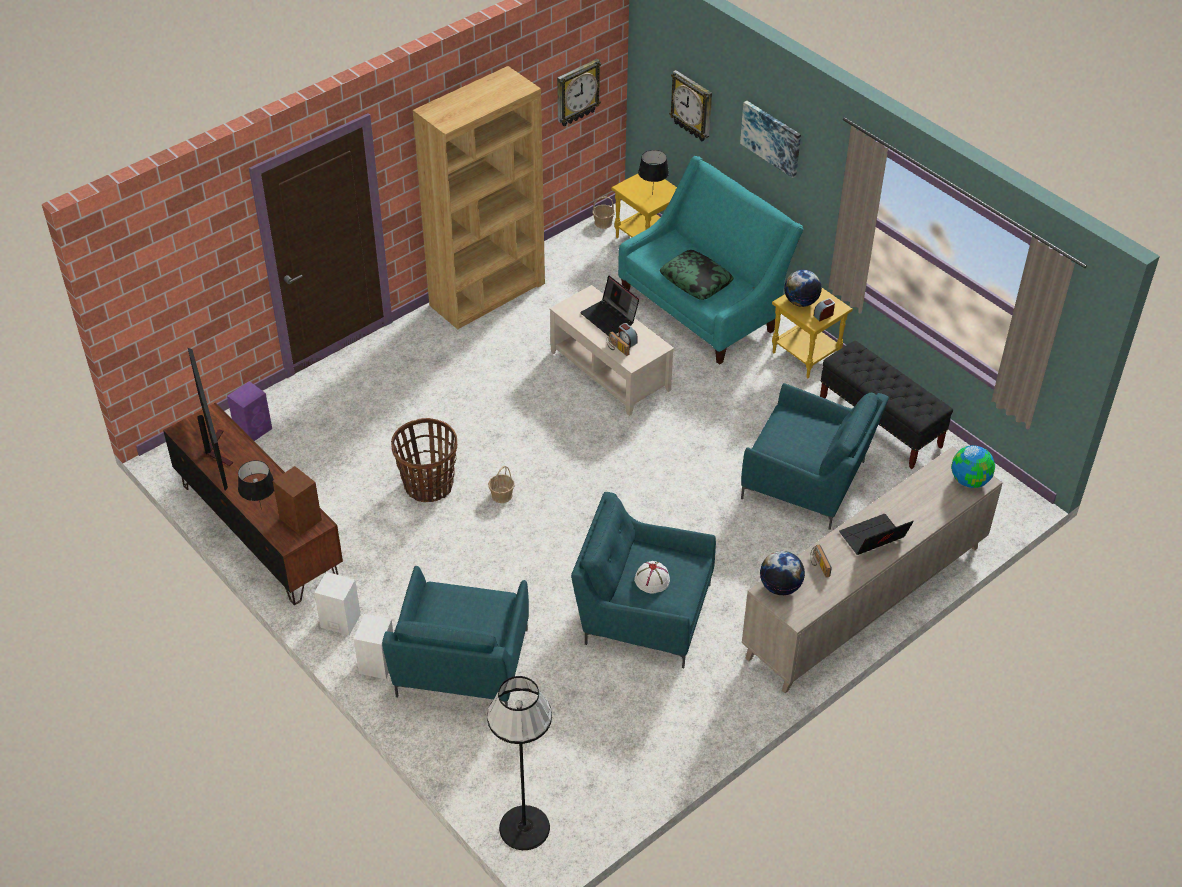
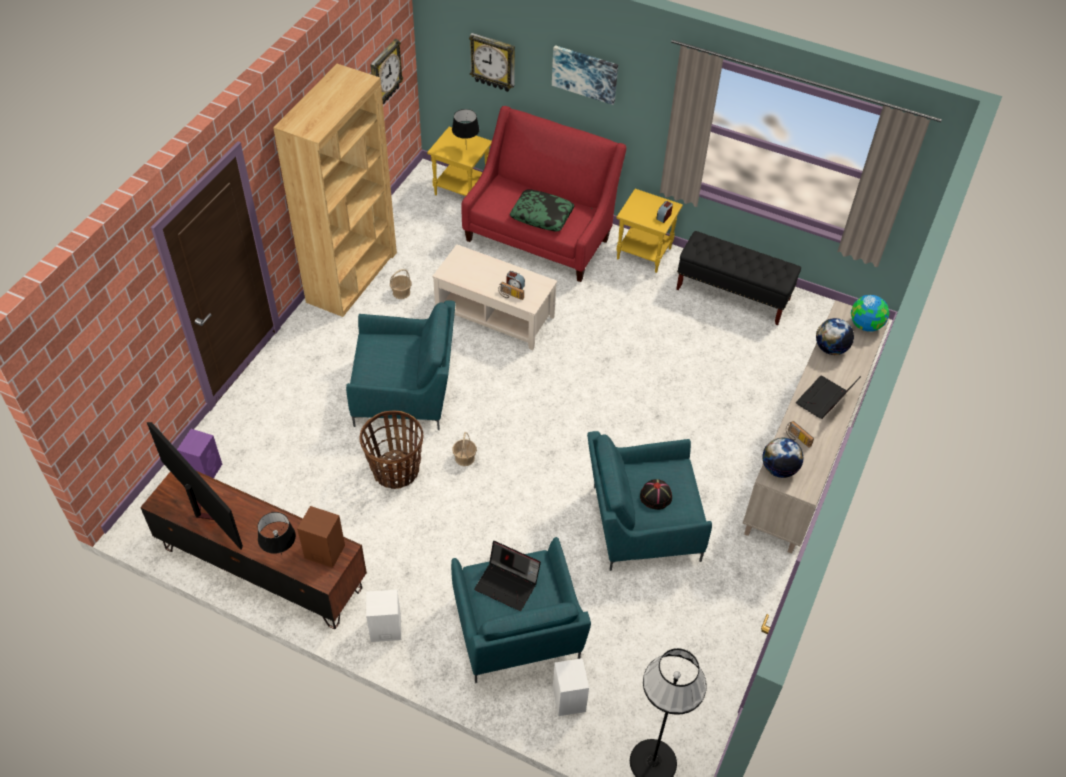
camera: 25 degrees left, 5 degrees up
(378, 663) = (441, 656): white speaker -> white speaker (568, 698)
(603, 223) = (417, 184): basket -> basket (401, 292)
(610, 318) = (489, 269): laptop -> laptop (508, 584)
(652, 580) = (656, 496): white hat -> black hat
(704, 307) = (540, 235): turquoise sofa -> red sofa
(801, 301) = (639, 210): globe -> globe (830, 348)
(808, 482) = (706, 362): turquoise armchair -> turquoise armchair (406, 392)

